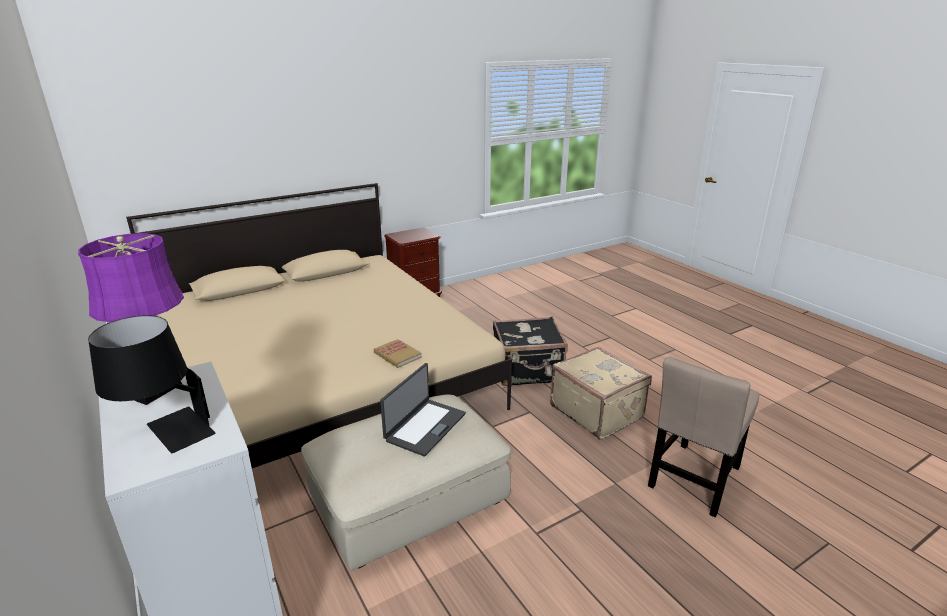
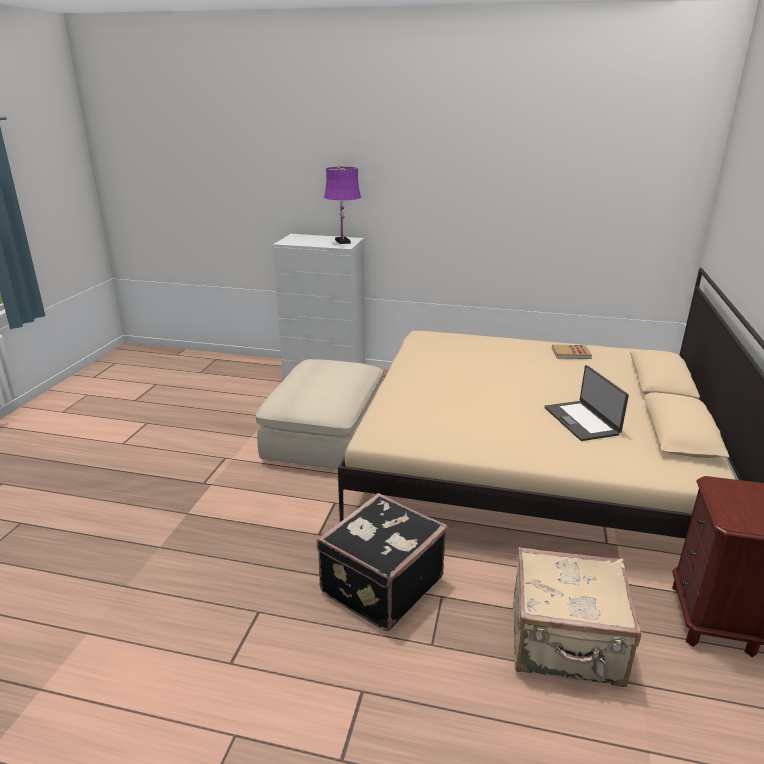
camera: 135 degrees right, 0 degrees up
(165, 435) = (307, 239): black table lamp -> none
(397, 355) = (405, 394): book -> book (571, 353)
(424, 427) = (318, 386): laptop -> laptop (582, 421)
(597, 411) = (250, 575): beige suitcase -> beige suitcase (566, 645)
(693, 480) = (113, 551): beige chair -> none

